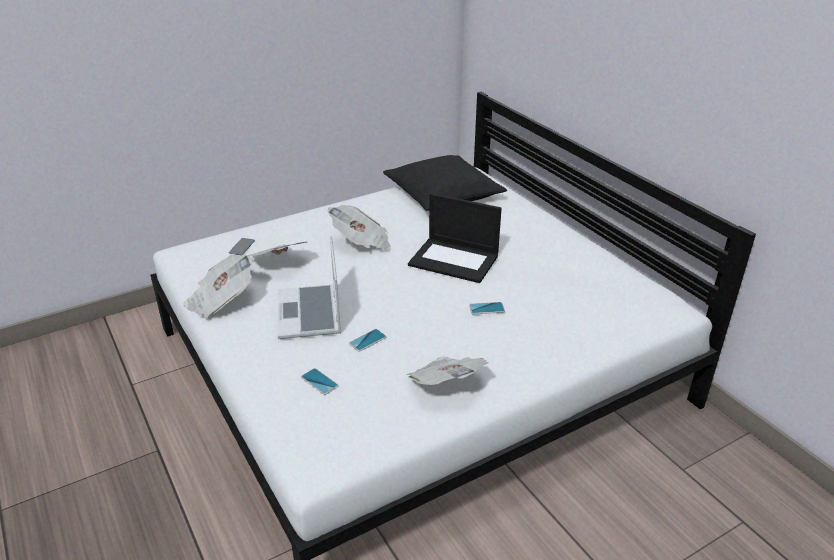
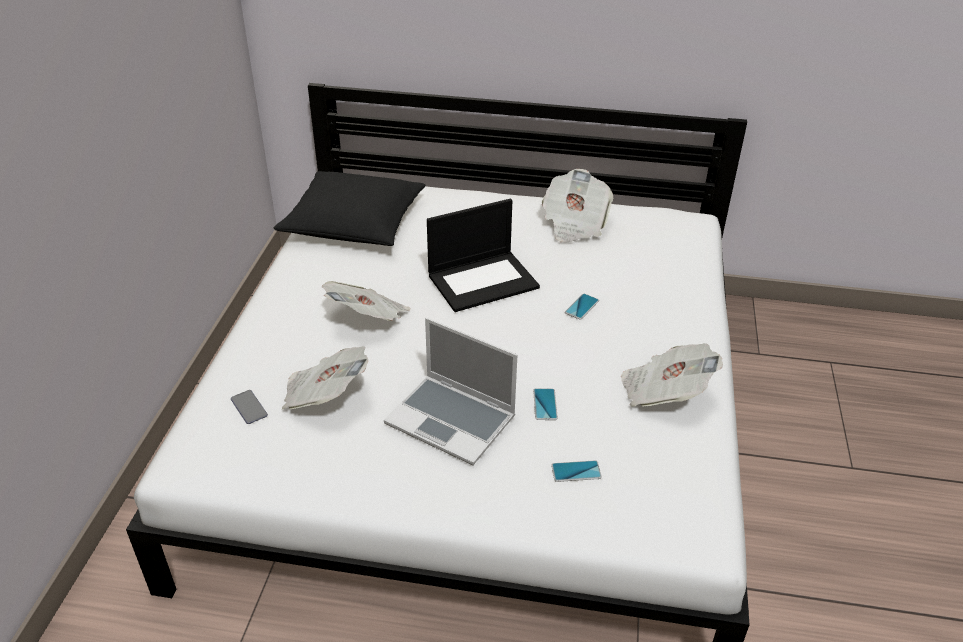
camera: 50 degrees left, 5 degrees up
(221, 301) = (340, 478): newspaper -> newspaper (574, 223)

